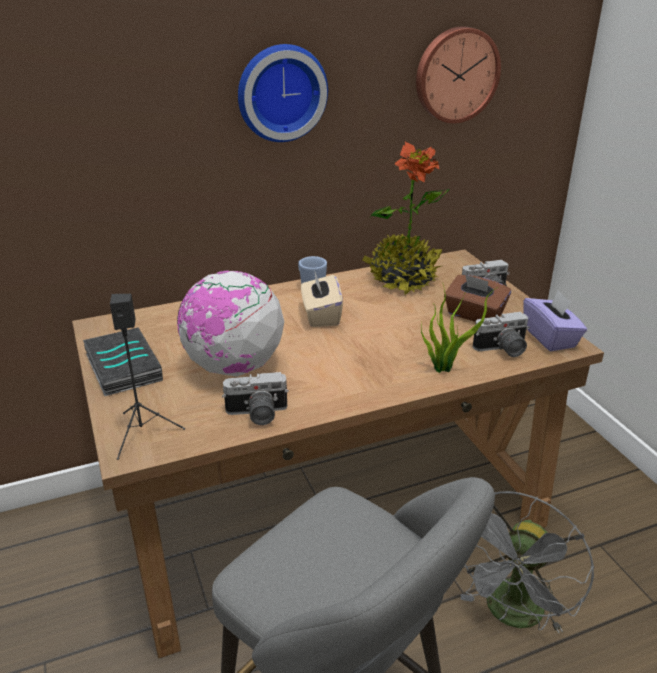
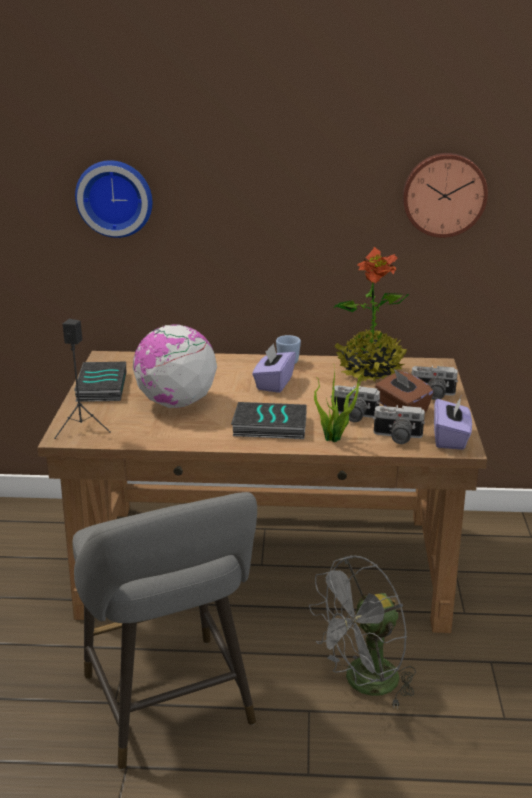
camera: 25 degrees right, 5 degrees down
(257, 414) = (165, 435): camera -> camera (353, 416)
(280, 92) = (275, 193): wall clock -> wall clock (115, 197)
(321, 315) = (274, 383): beige tissue box -> purple tissue box
(364, 371) = (269, 427): none -> book

